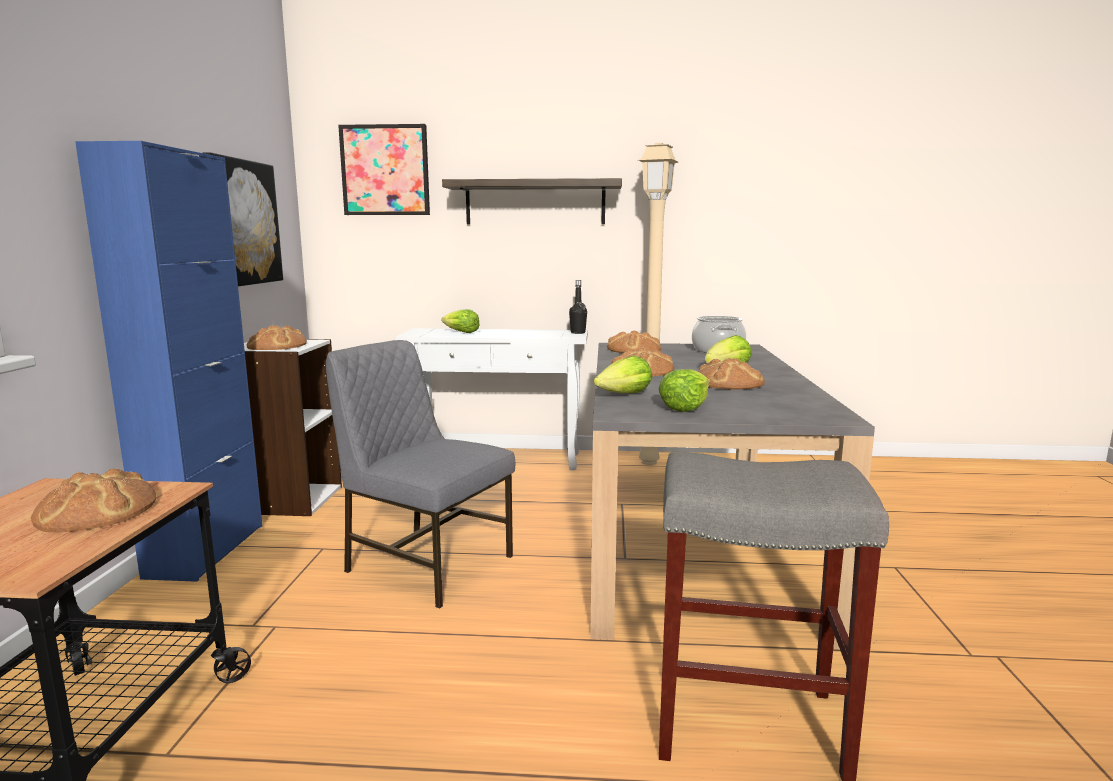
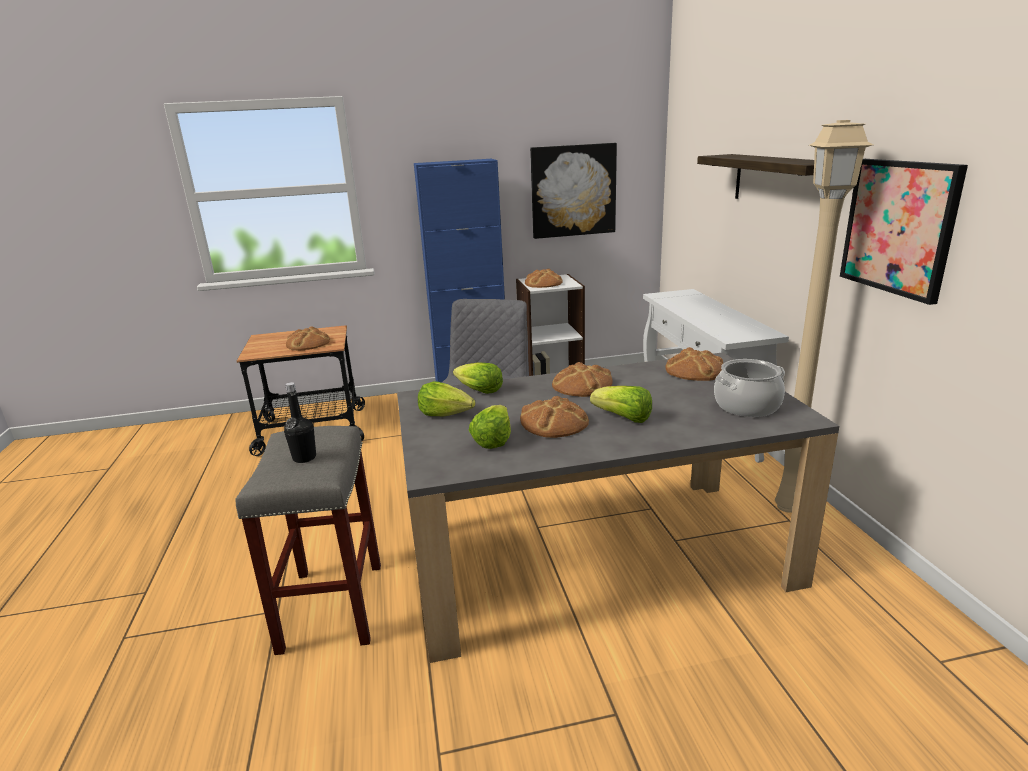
camera: 75 degrees right, 10 degrees up
(385, 170) = (701, 140): picture -> picture (899, 227)
(460, 332) = (691, 304): lettuce -> lettuce (492, 440)
(578, 332) = (757, 336): black bottle -> black bottle (304, 458)

